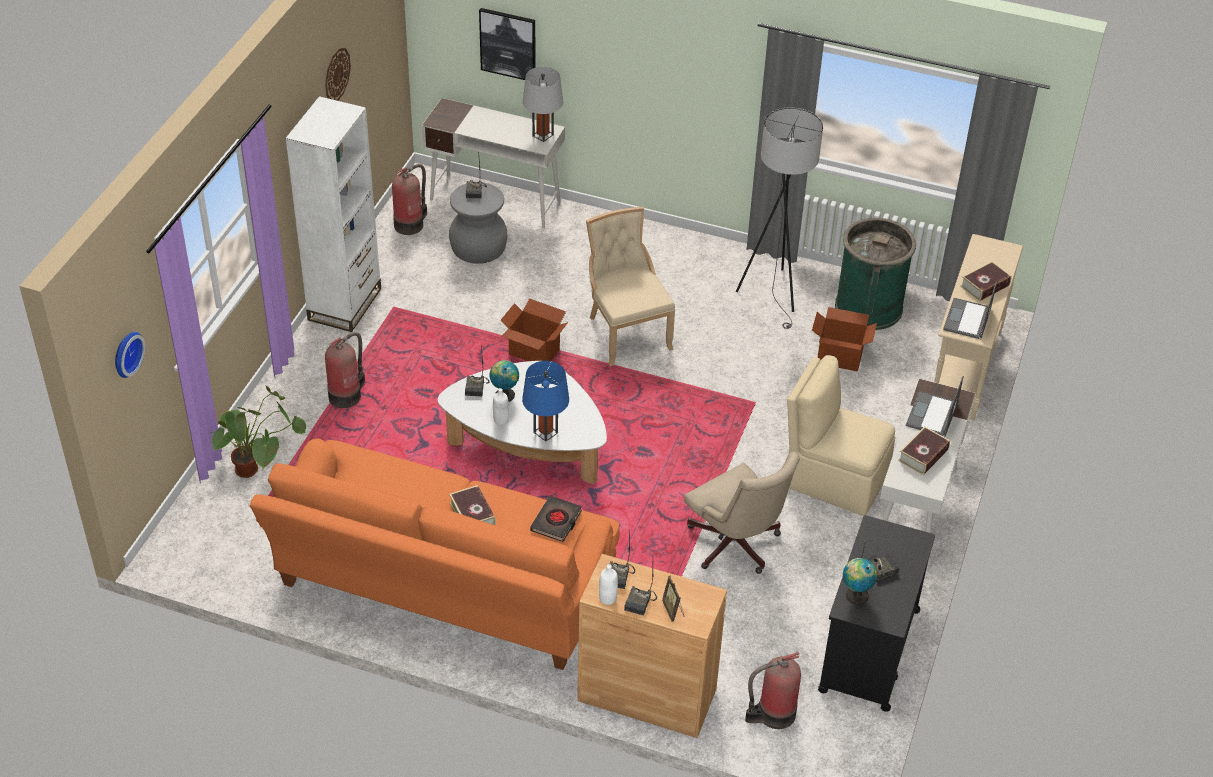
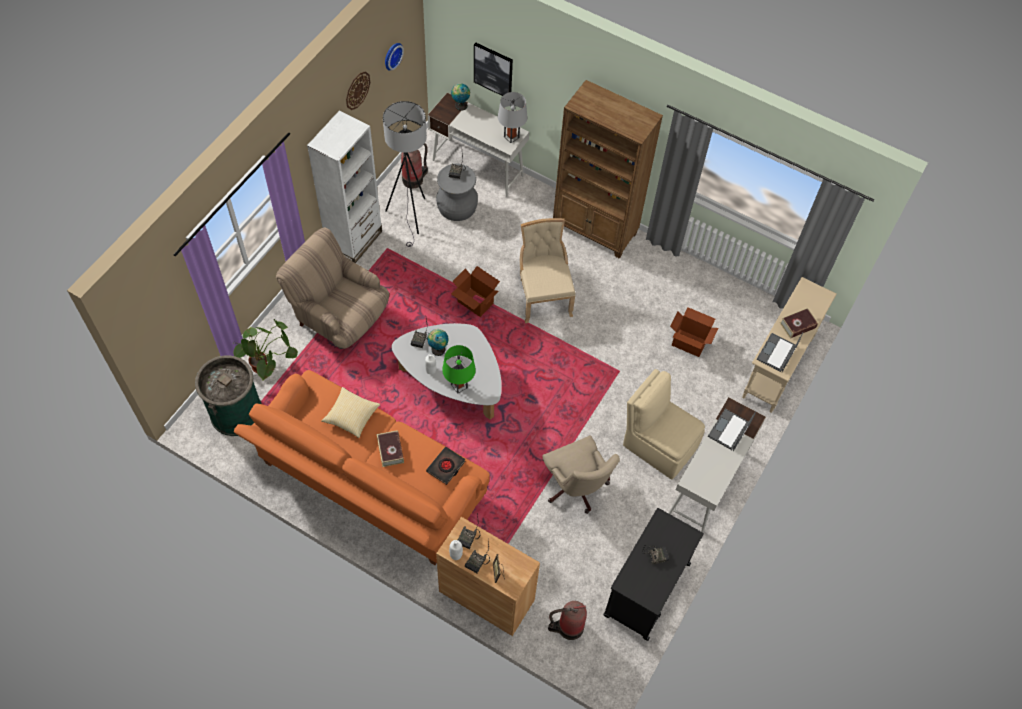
camera: 10 degrees right, 15 degrees up
(125, 353) = (160, 313): wall clock -> wall clock (391, 55)
(346, 395) = (339, 317): fire extinguisher -> beige armchair
(406, 483) = (351, 416): none -> pillow
(545, 432) = (459, 386): blue table lamp -> green table lamp
(675, 249) = (595, 230): none -> brown bookcase
(774, 294) = (656, 280): grey floor lamp -> grey floor lamp (411, 217)
(855, 595) = (633, 573): globe -> globe (460, 105)
(868, 307) = (721, 303): green trash can -> green trash can (236, 412)
(923, 455) = (713, 464): book -> none

